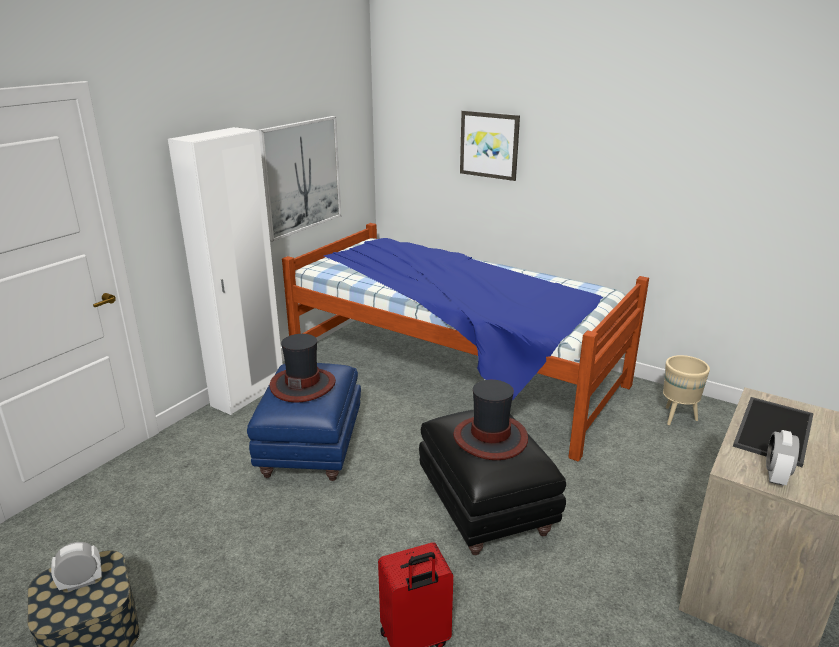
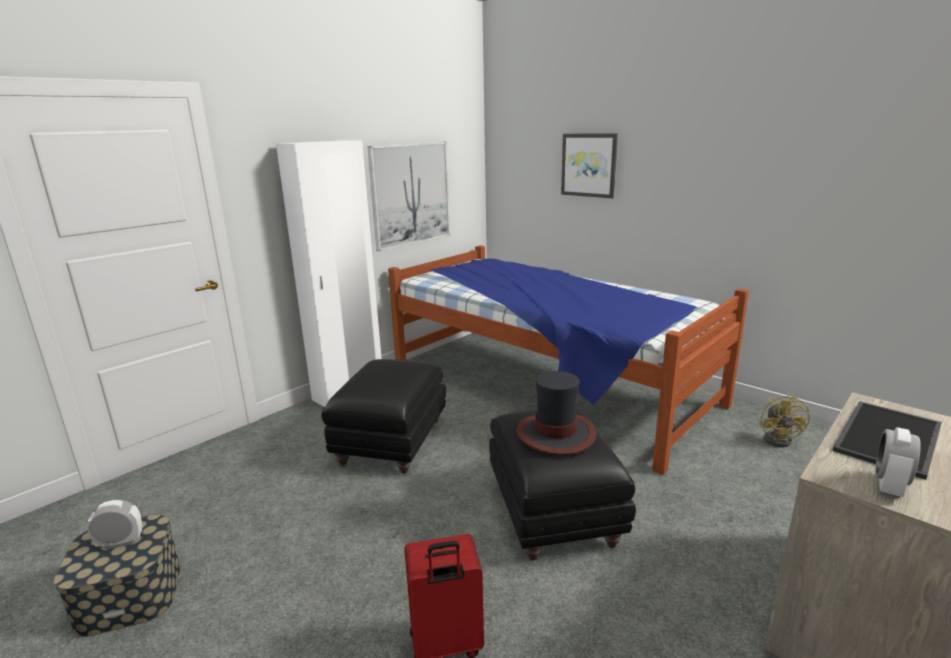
camera: 10 degrees right, 5 degrees down
(303, 385) = (382, 376): hat -> none
(311, 449) = (392, 443): blue ottoman -> black ottoman
(677, 417) = (780, 439): beige planter -> yellow fan

